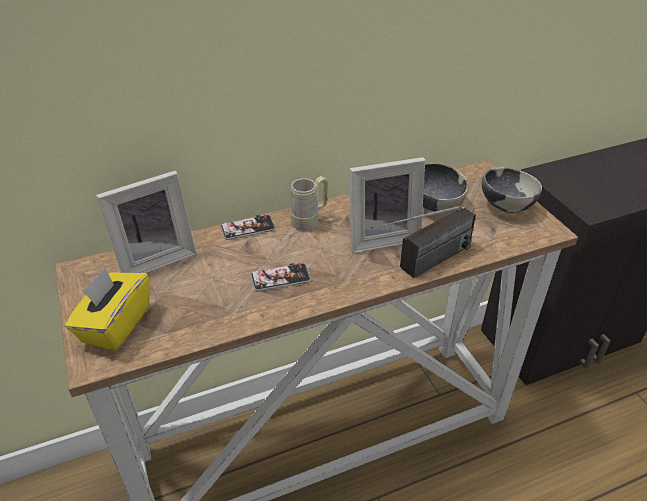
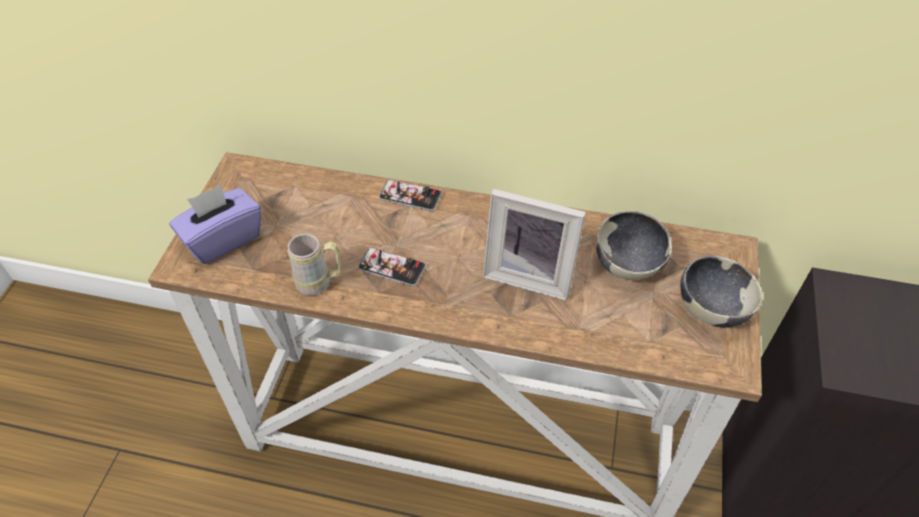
camera: 35 degrees right, 10 degrees up
(115, 325) = (223, 239): yellow tissue box -> purple tissue box
(155, 258) = (305, 188): picture frame -> none
(309, 221) = (475, 218): beige mug -> beige mug (320, 283)
(421, 266) = (538, 330): radio -> none

